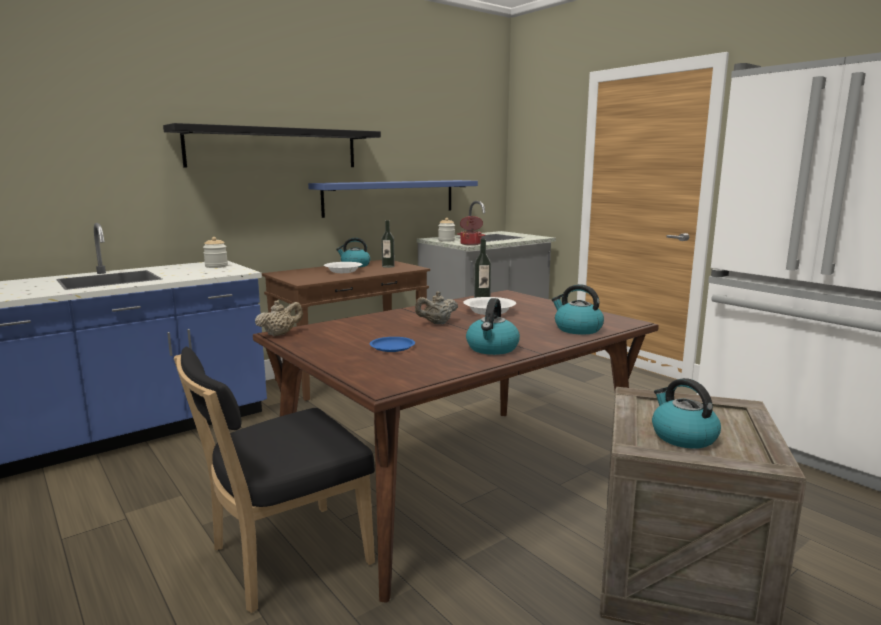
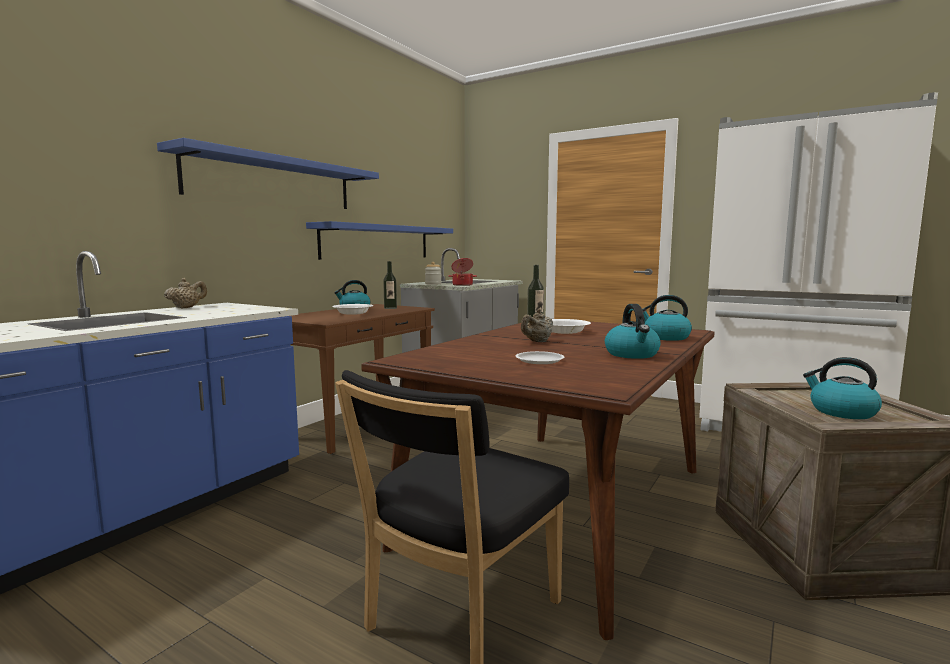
camera: 20 degrees left, 5 degrees down
(216, 266) = (230, 306): jar -> none
(274, 148) = (274, 182): black shelf -> blue shelf
(280, 334) = (397, 360): beige teapot -> beige teapot (187, 307)
(392, 347) = (539, 360): blue plate -> white plate

